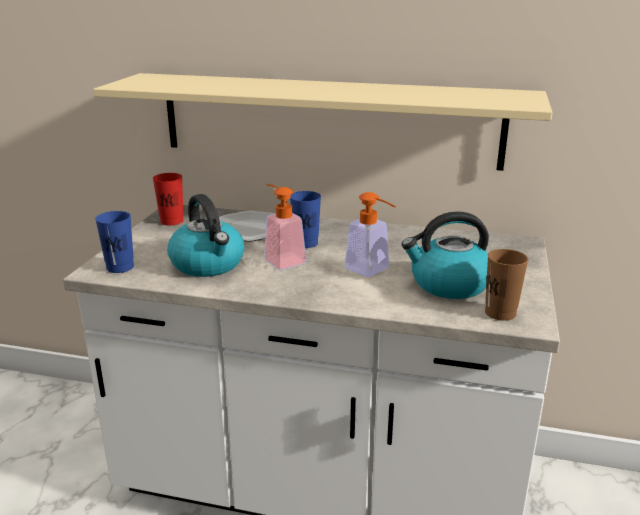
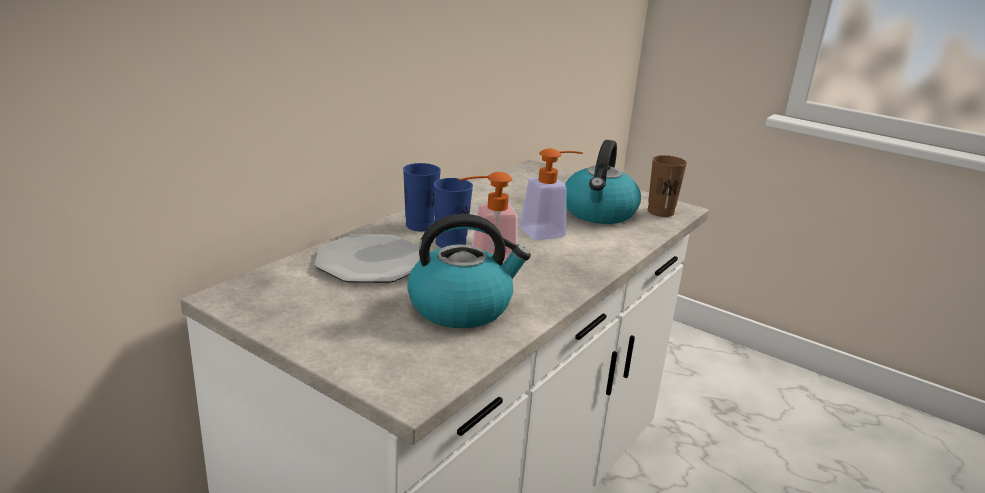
camera: 70 degrees left, 0 degrees up
(120, 267) = (415, 371): blue cup -> blue cup (420, 225)
(172, 221) = (275, 306): red cup -> none
(328, 120) = (373, 93): beige shelf -> none

